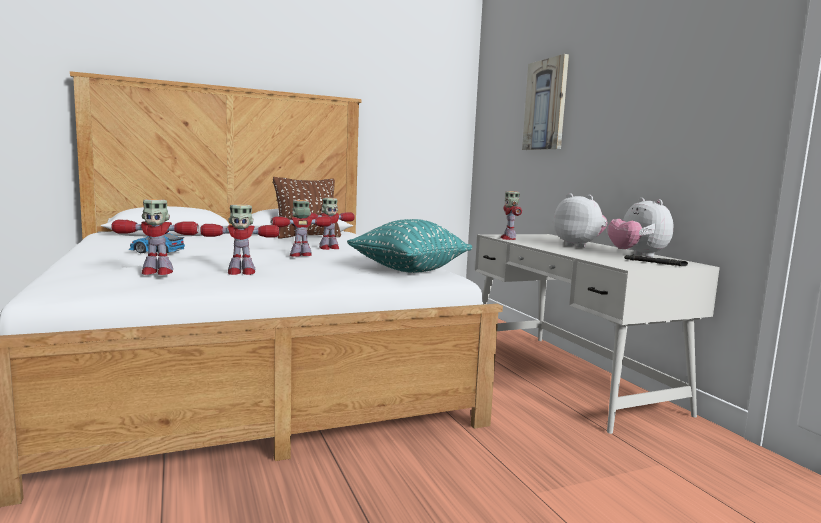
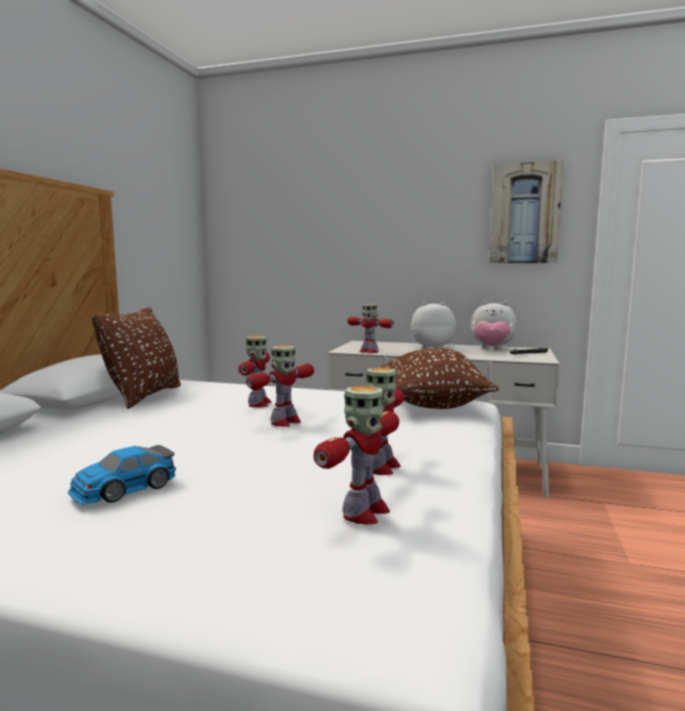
camera: 50 degrees left, 0 degrees up
(301, 255) = (284, 422): toy robot -> toy robot turned 150 degrees counterclockwise
(408, 270) = (431, 406): turquoise pillow -> brown pillow
(546, 105) = (330, 213): picture -> picture (524, 214)

